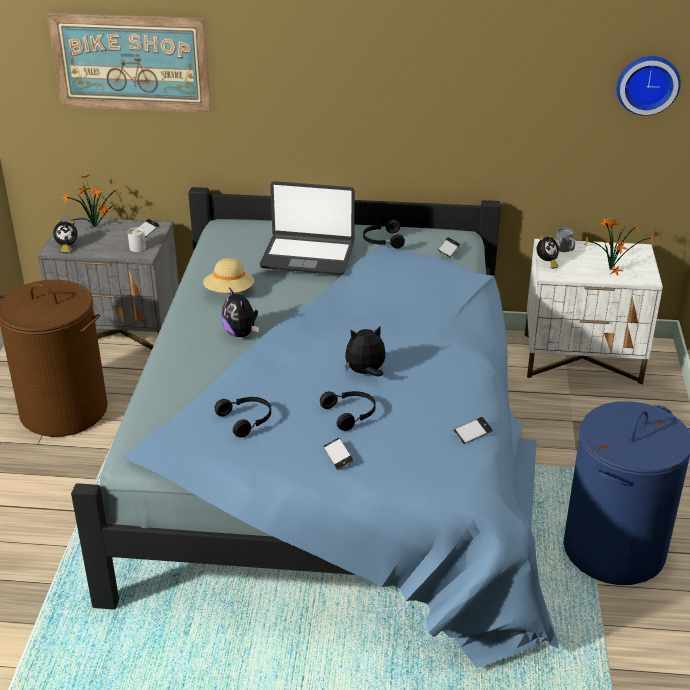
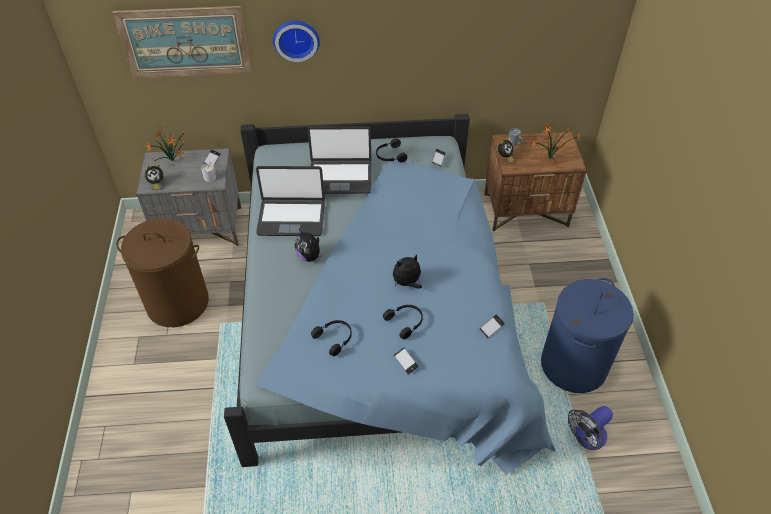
camera: 10 degrees left, 15 degrees up
(229, 292) = (291, 218): beige hat -> laptop
(582, 359) = (526, 210): white nightstand -> brown nightstand
(613, 643) = (586, 439): none -> fan
(647, 83) = (574, 27): wall clock -> wall clock (296, 39)

